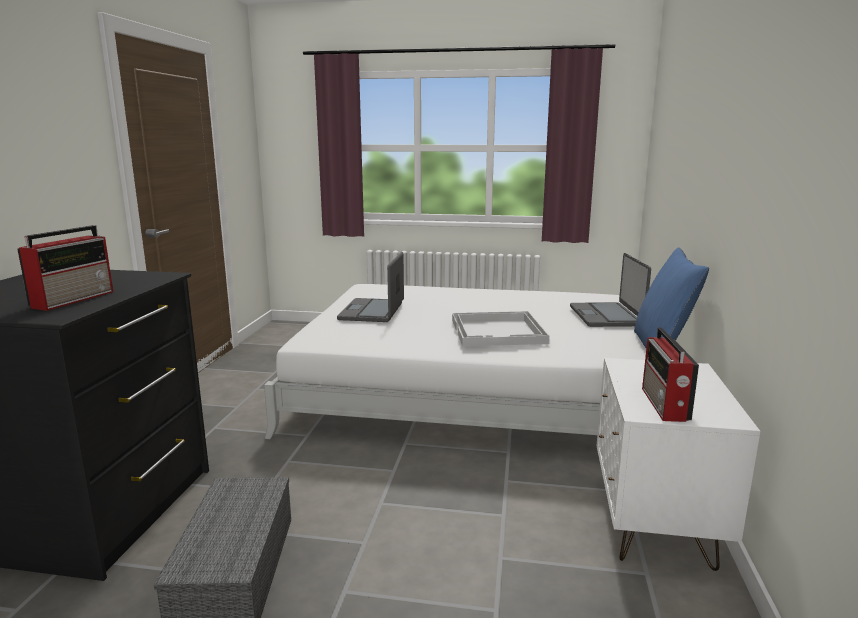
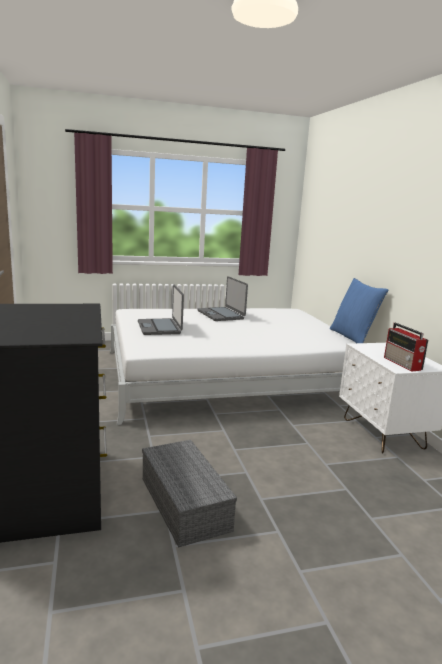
camera: 25 degrees left, 0 degrees up
(74, 299) = (64, 325): radio -> none
(498, 331) = (257, 334): white tray -> none
(606, 316) = (305, 321): laptop -> laptop (221, 315)

